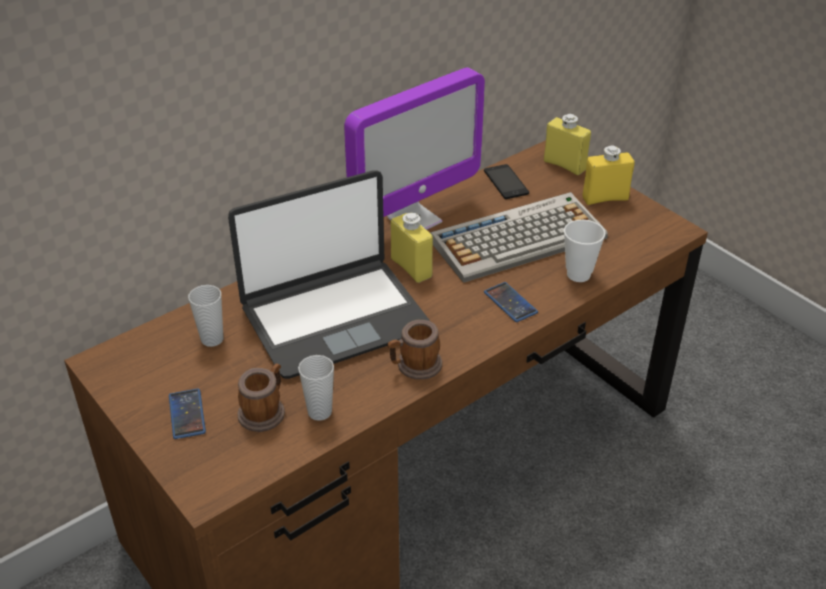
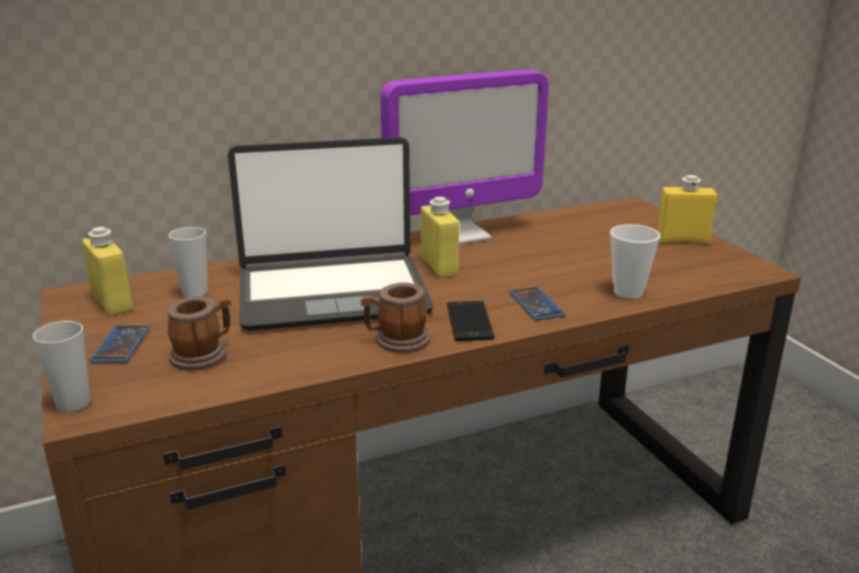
camera: 15 degrees right, 15 degrees down
(319, 412) = (263, 363): cup -> cup (73, 404)
(506, 182) = (575, 219): phone -> phone (469, 321)
(519, 238) = (570, 258): keyboard -> none
(564, 165) = (645, 214): yellow bottle -> yellow bottle (112, 303)

